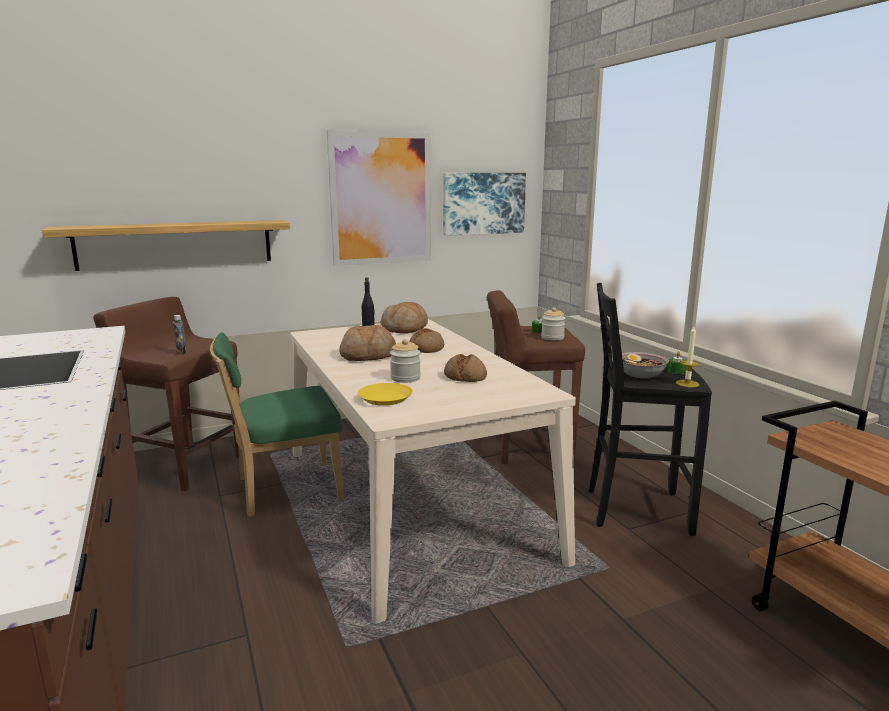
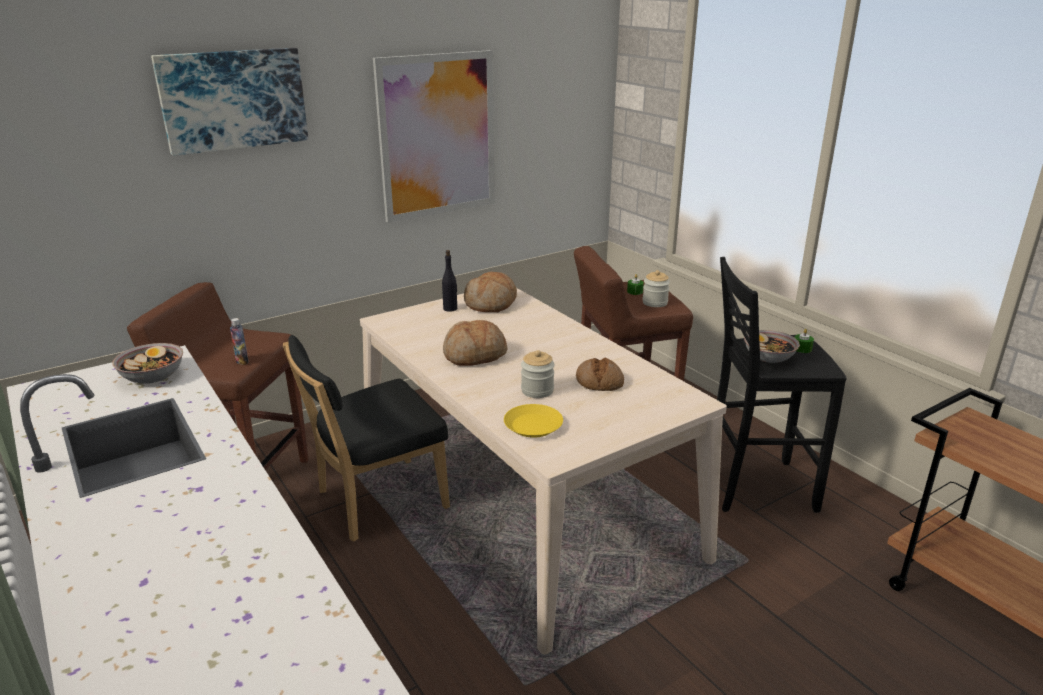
camera: 10 degrees left, 10 degrees up
(81, 338) = (152, 376): none -> bowl
(176, 244) = (201, 217): shelf -> none
(284, 490) = (376, 501): green chair -> black chair
(426, 348) = (533, 337): bread -> none
(483, 203) = (551, 129): picture -> picture (233, 99)
(687, 383) = (819, 367): candle -> none

